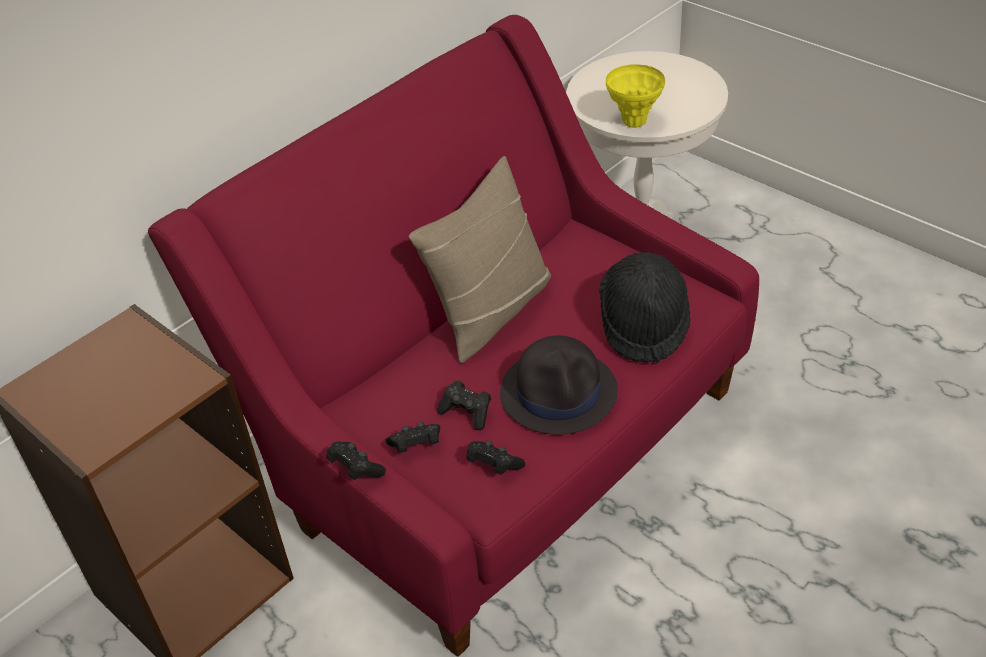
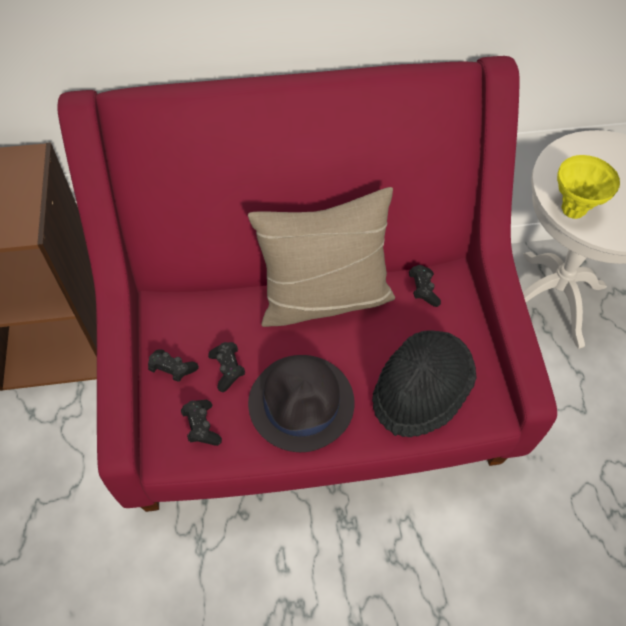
camera: 35 degrees right, 15 degrees up
(355, 469) = (105, 362): black game controller -> black game controller (423, 290)

